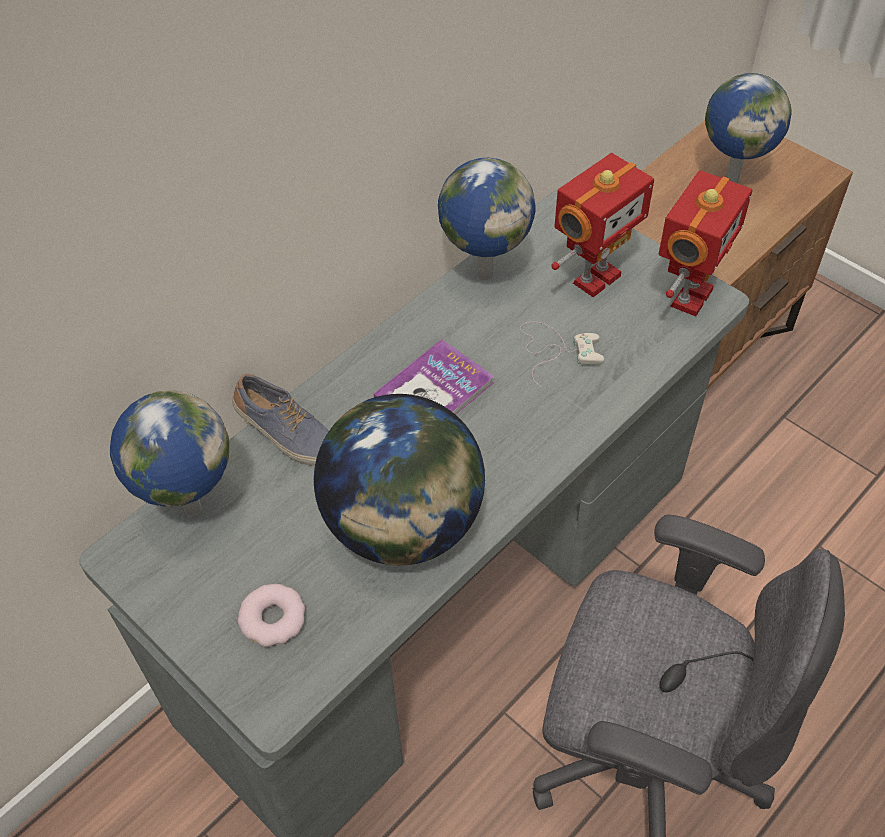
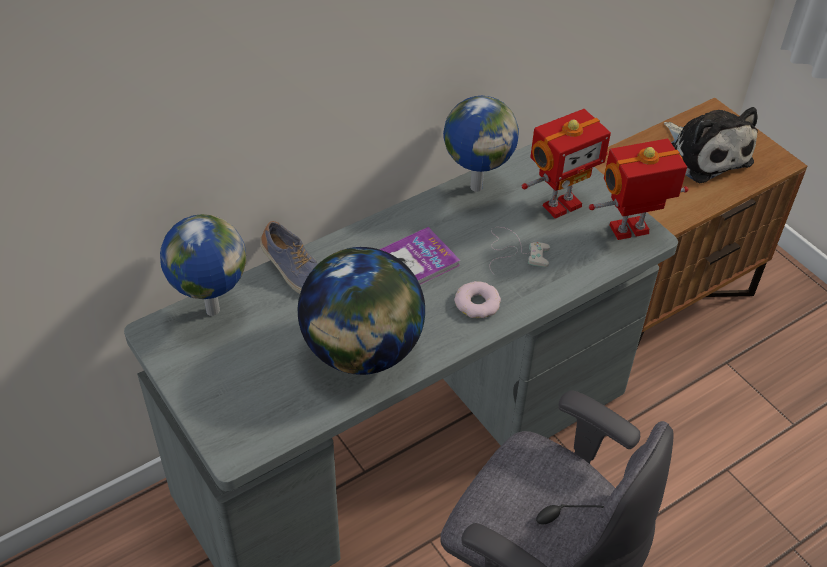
camera: 10 degrees right, 5 degrees down
(273, 618) = (250, 395): donut -> donut (477, 303)
(688, 296) = (630, 231): toy robot -> toy robot turned 150 degrees counterclockwise
(732, 178) = (704, 153): globe -> plush toy

